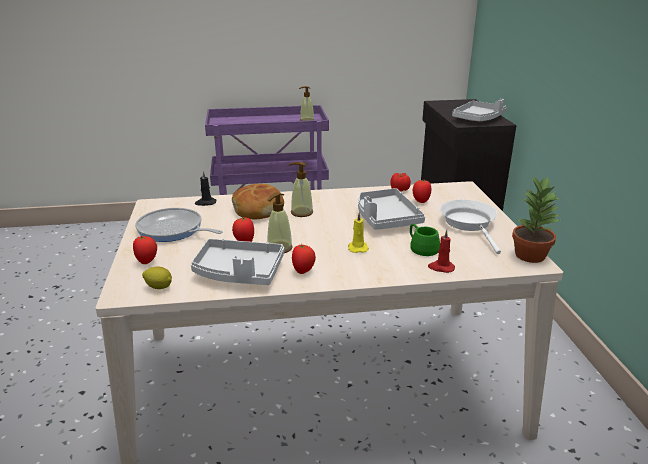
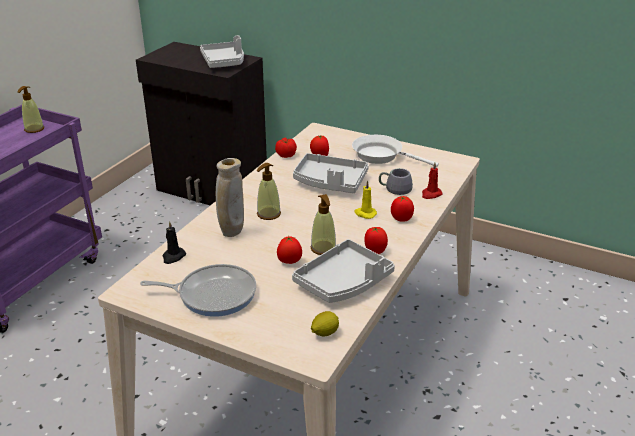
camera: 55 degrees left, 5 degrees up
(147, 261) = (264, 327): tomato -> tomato (401, 219)
(173, 230) = (213, 294): frying pan -> frying pan turned 150 degrees counterclockwise
(258, 209) = (232, 233): bread -> beige vase
(424, 247) = (395, 187): green mug -> grey mug
(529, 255) = (448, 157): potted plant -> none

